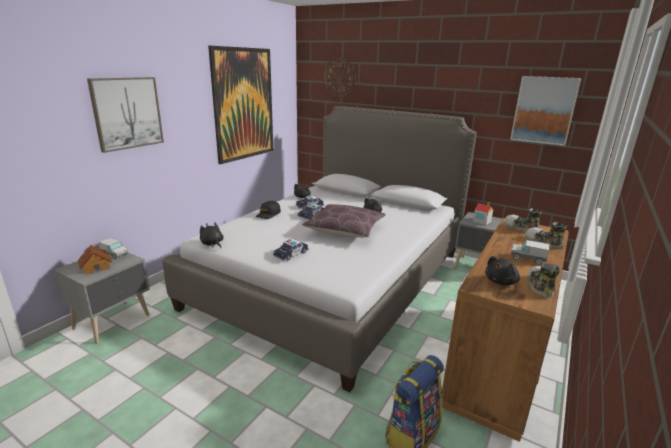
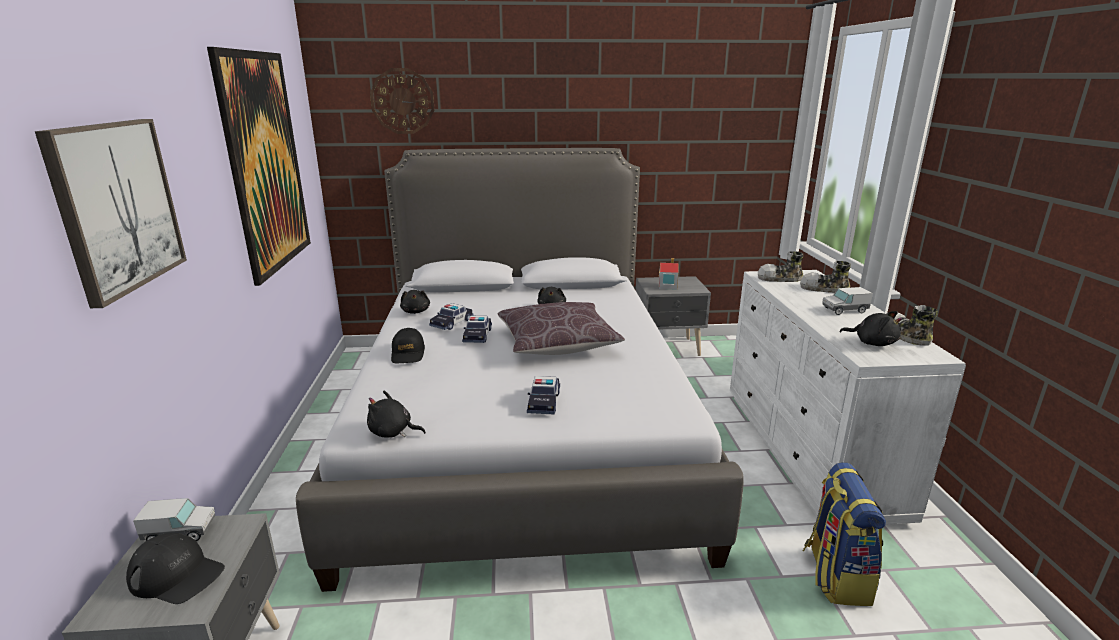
camera: 35 degrees left, 0 degrees up
(96, 267) = (177, 575): toy house -> black cap
(498, 363) = (808, 451): brown dresser -> white dresser
(501, 281) = (872, 343): black plush toy -> black plush toy turned 60 degrees counterclockwise
(544, 110) = (714, 129): picture -> none

